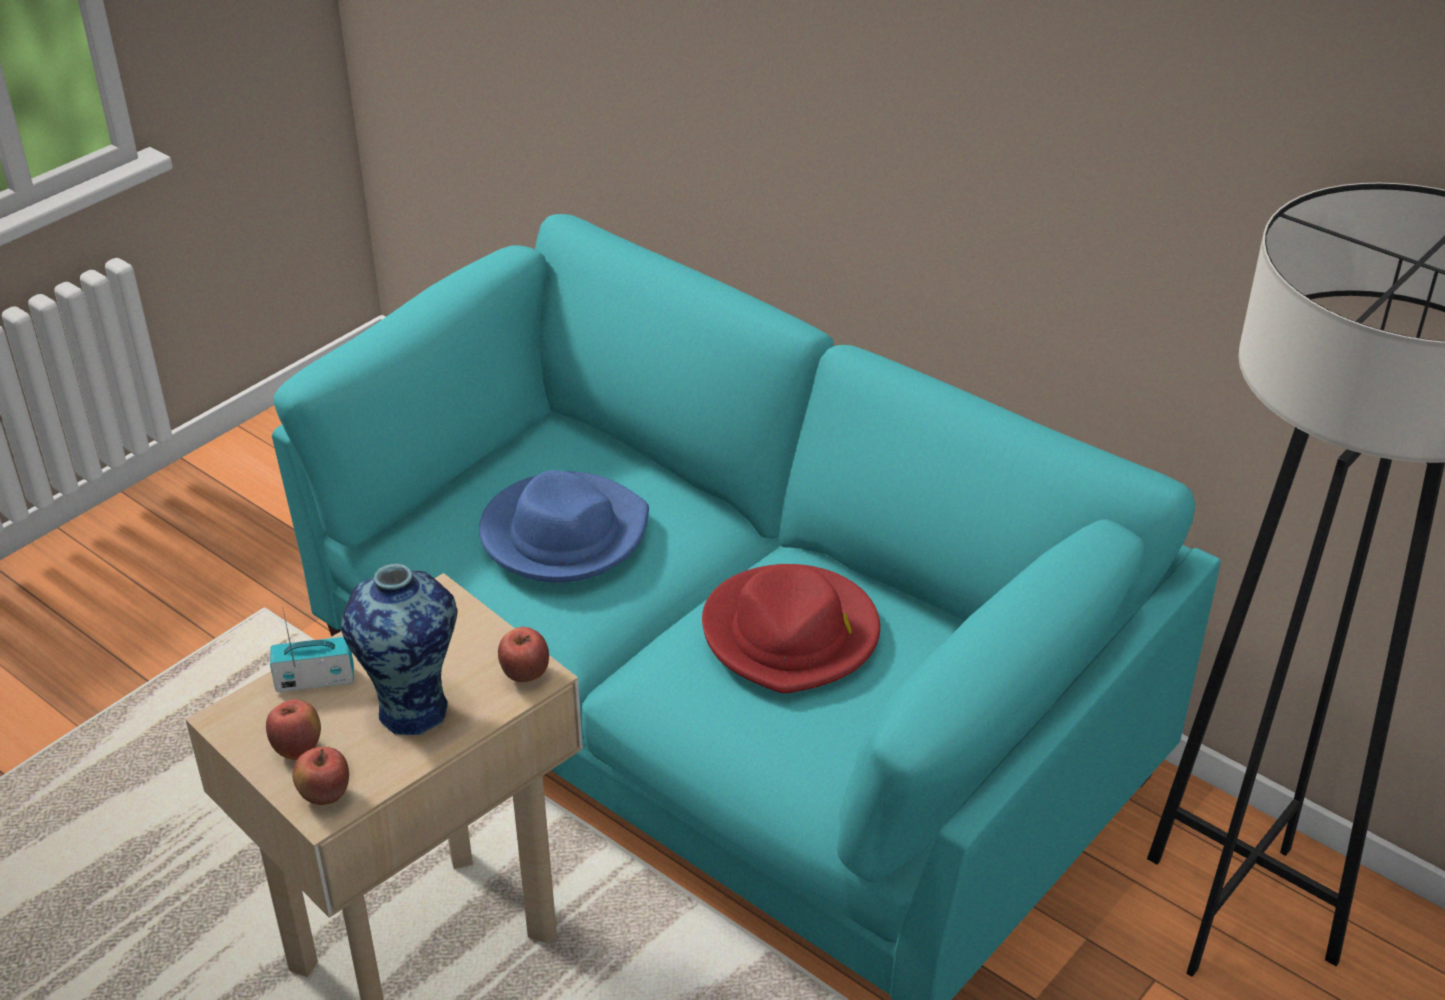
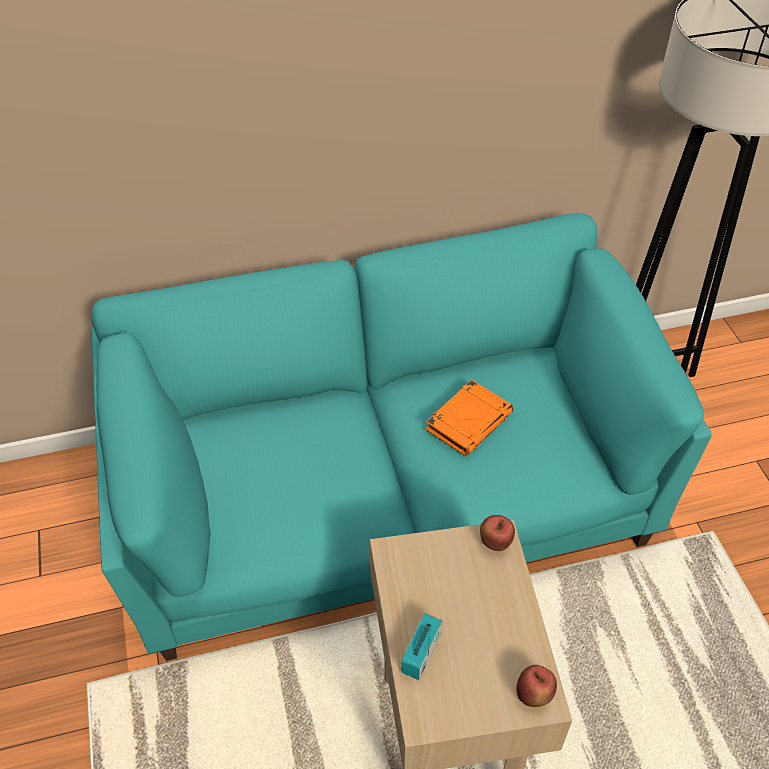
camera: 55 degrees left, 10 degrees up
(298, 749) = (481, 691): apple -> none
(413, 708) = (485, 612): vase -> none
(563, 534) = (300, 474): blue hat -> none
(792, 634) = (469, 421): red hat -> orange book

